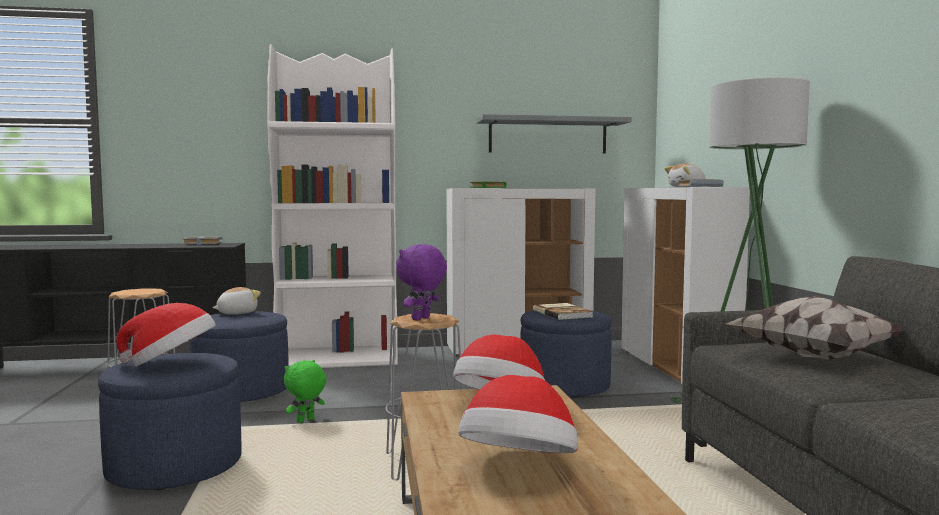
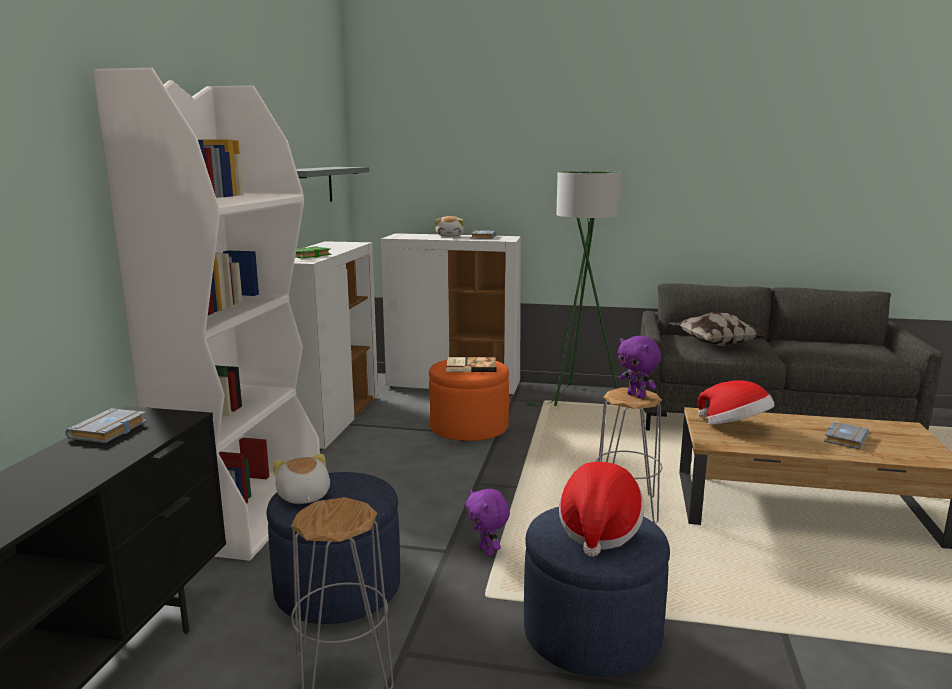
camera: 70 degrees left, 10 degrees up
(306, 421) = (487, 551): green plush toy -> purple plush toy
(519, 468) = (844, 438): hat -> grey book
(564, 386) = (469, 428): blue ottoman -> orange ottoman

